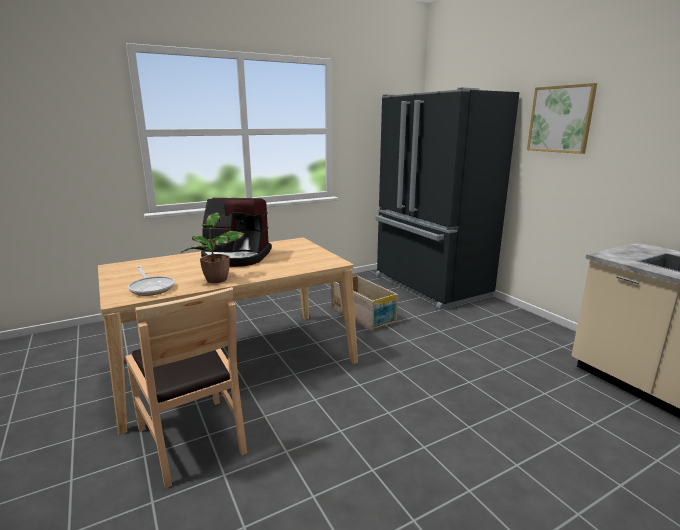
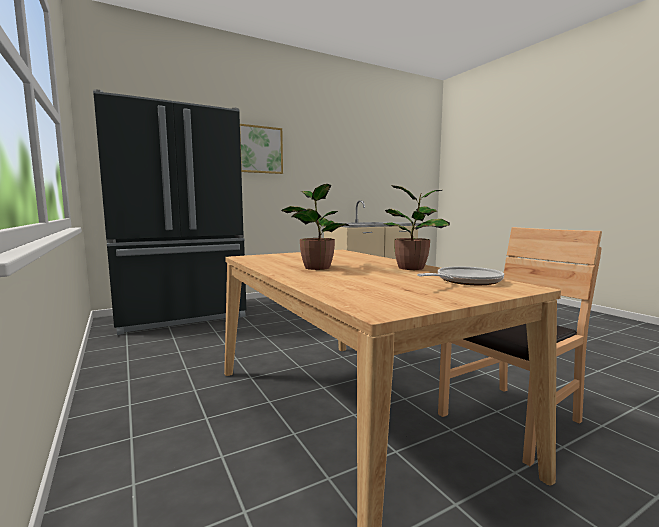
camera: 90 degrees left, 10 degrees down
(236, 257) = (316, 267): coffee machine -> potted plant
(363, 315) = (238, 344): crate -> none

